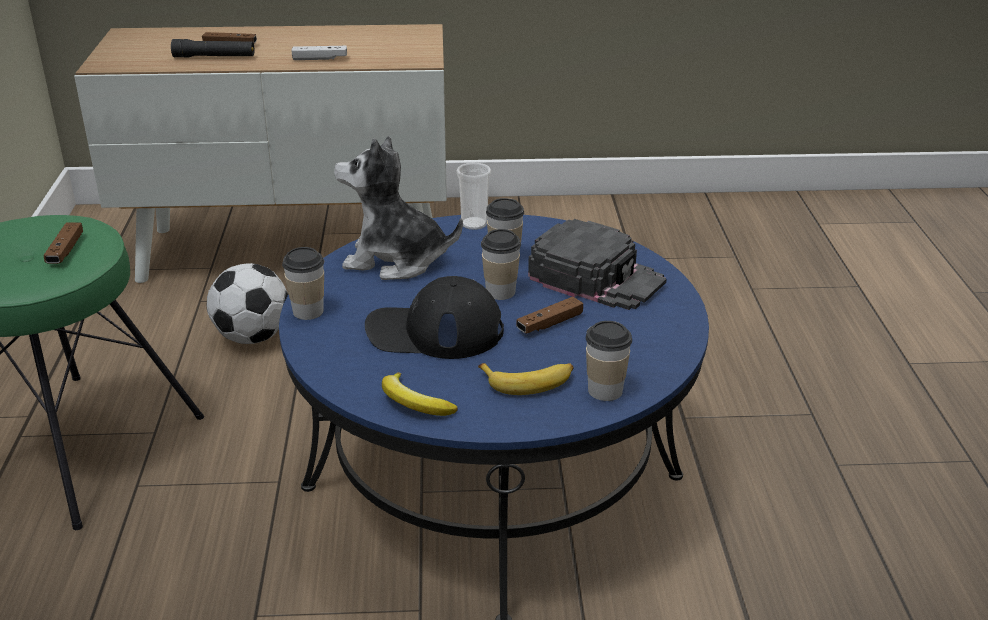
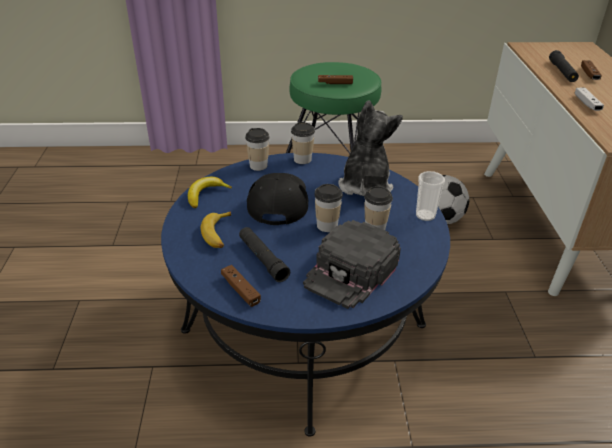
camera: 90 degrees right, 5 degrees up
(549, 323) = (285, 245): brown game controller -> brown game controller (240, 290)
(583, 340) = (263, 259): none -> black flashlight
(605, 390) = (202, 265): cup -> cup (258, 166)

